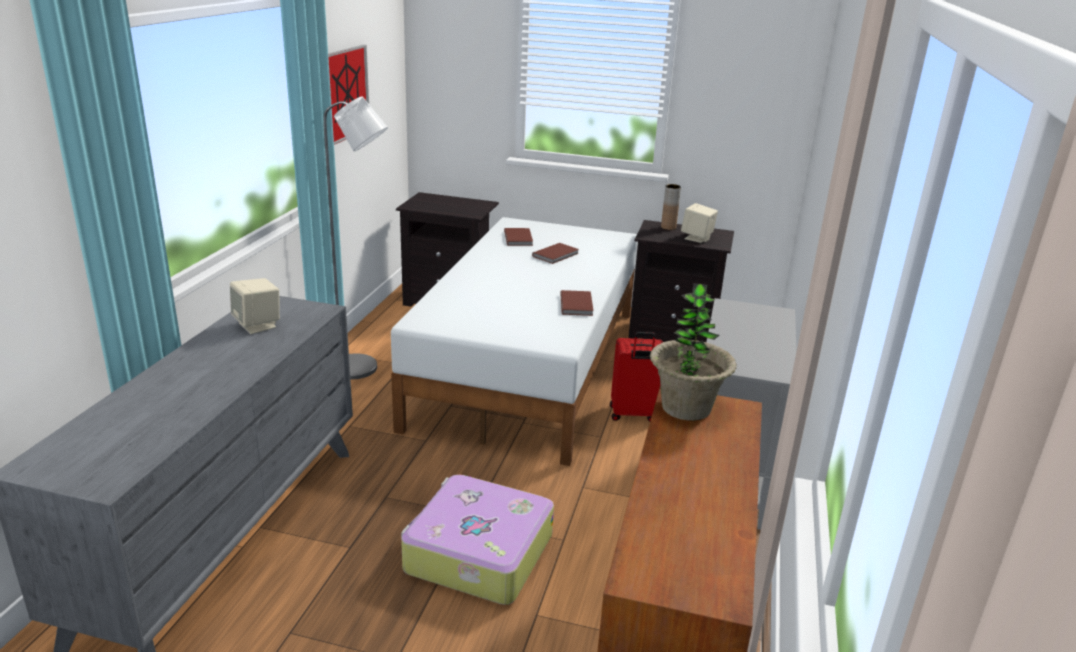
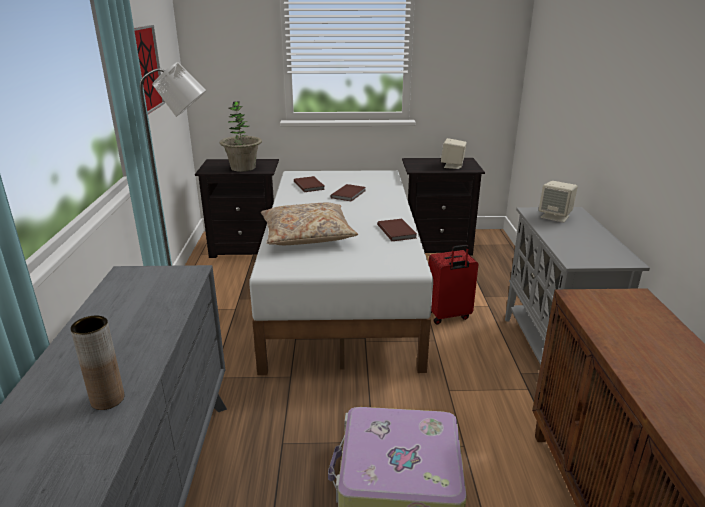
camera: 15 degrees left, 0 degrees up
(258, 325) = (132, 300): beige speaker -> beige speaker (555, 217)
(477, 293) = (307, 235): none -> beige pillow
(668, 227) = (425, 161): brown vase -> brown vase (107, 399)
(686, 407) = (596, 306): potted plant -> potted plant (243, 168)

